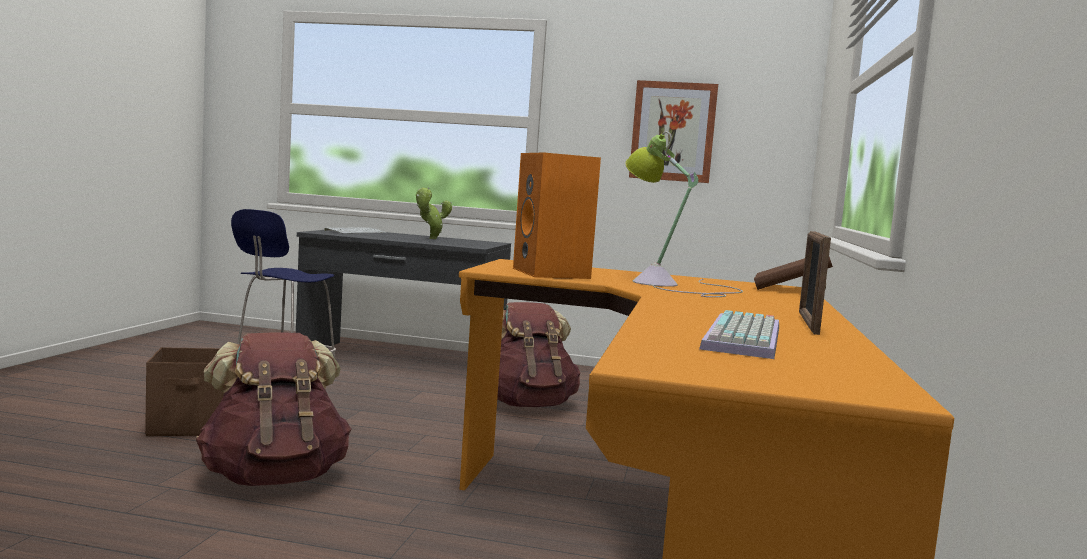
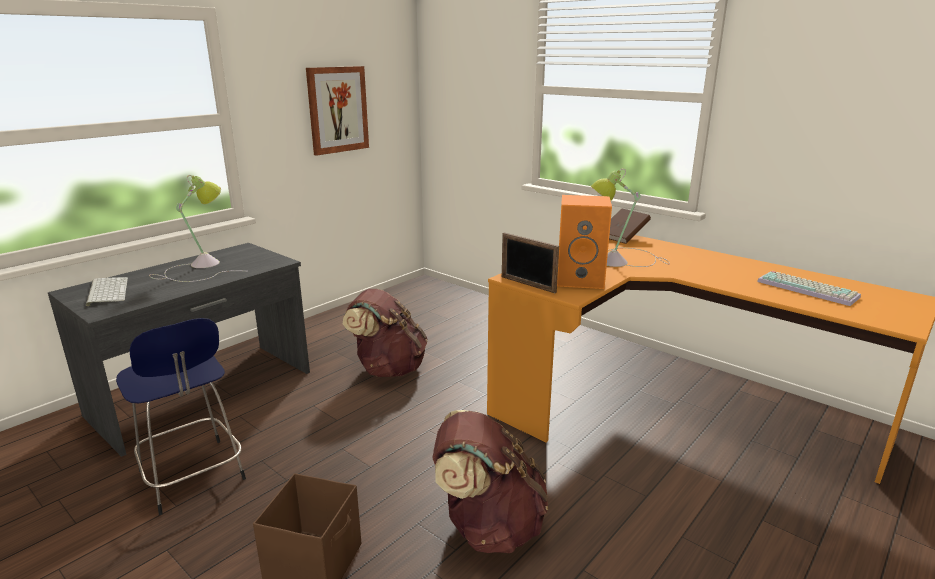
camera: 60 degrees left, 15 degrees up
(431, 238) = (200, 267): potted plant -> table lamp
(808, 323) = (751, 265): picture frame -> picture frame (527, 284)

